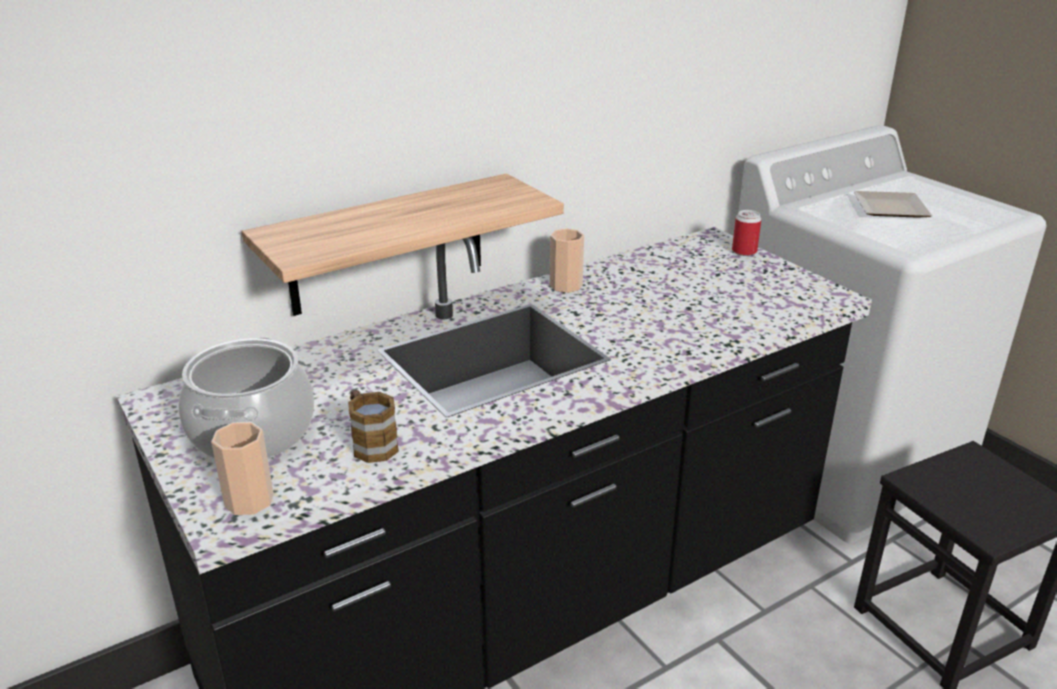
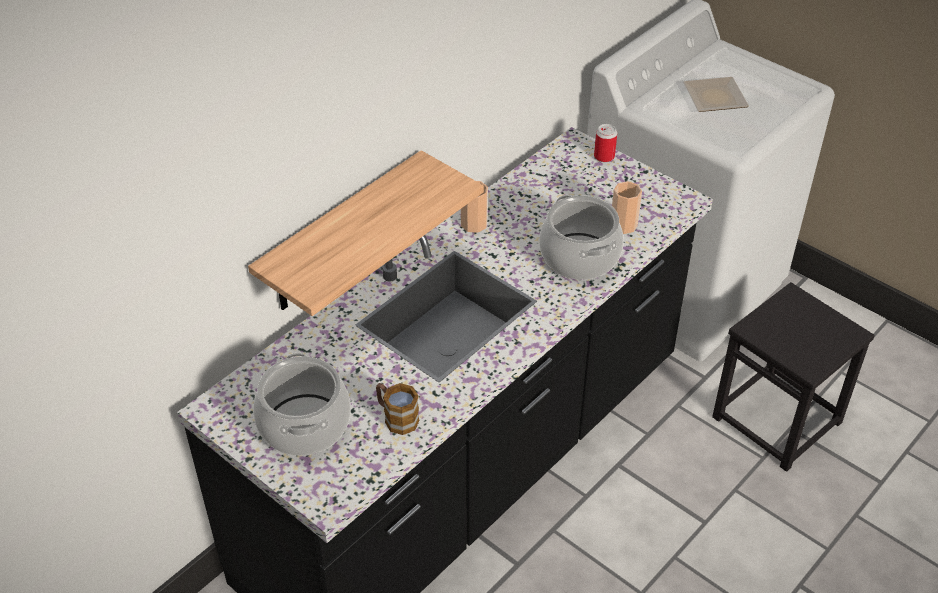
camera: 15 degrees left, 15 degrees up
(249, 500) = (337, 484): cup -> cup (623, 225)
(683, 327) = (580, 257): none -> cooking pot

